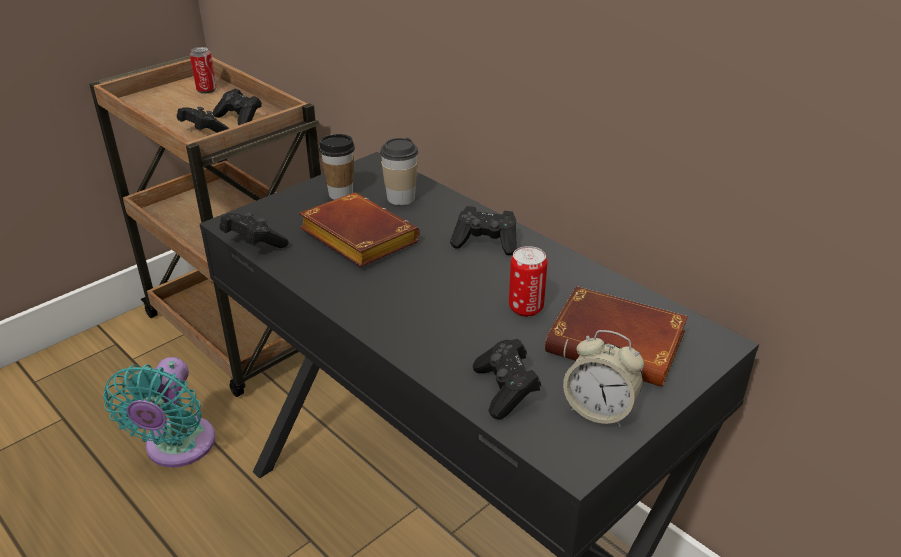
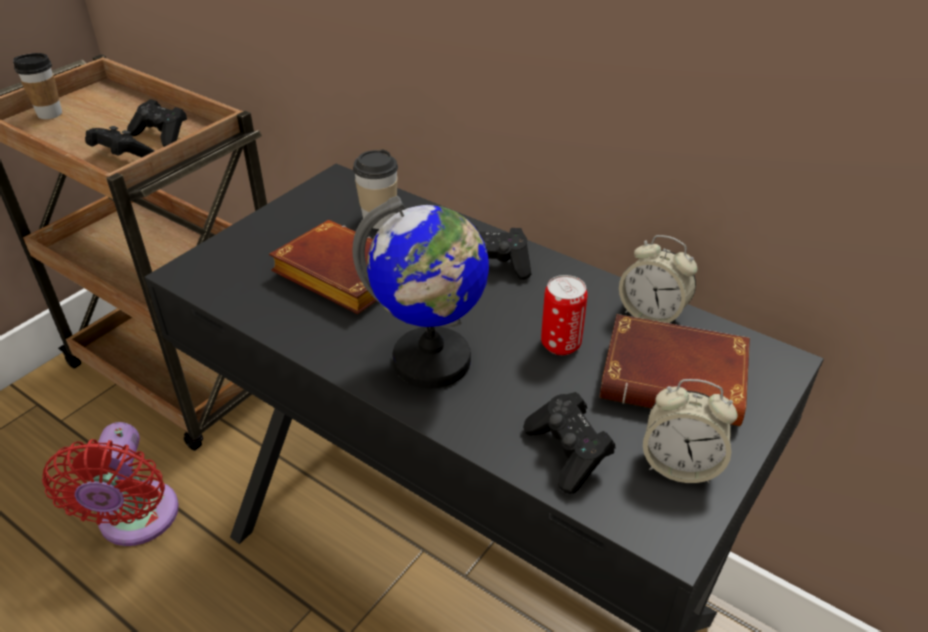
camera: 10 degrees left, 5 degrees up
(177, 448) = (136, 521): turquoise fan -> red fan
(206, 90) = (111, 101): can -> none
(253, 243) = (218, 296): black game controller -> none
(340, 194) = (307, 221): cup -> cup (50, 114)
(413, 309) = (432, 361): none -> globe
(614, 293) = (652, 314): none -> alarm clock

